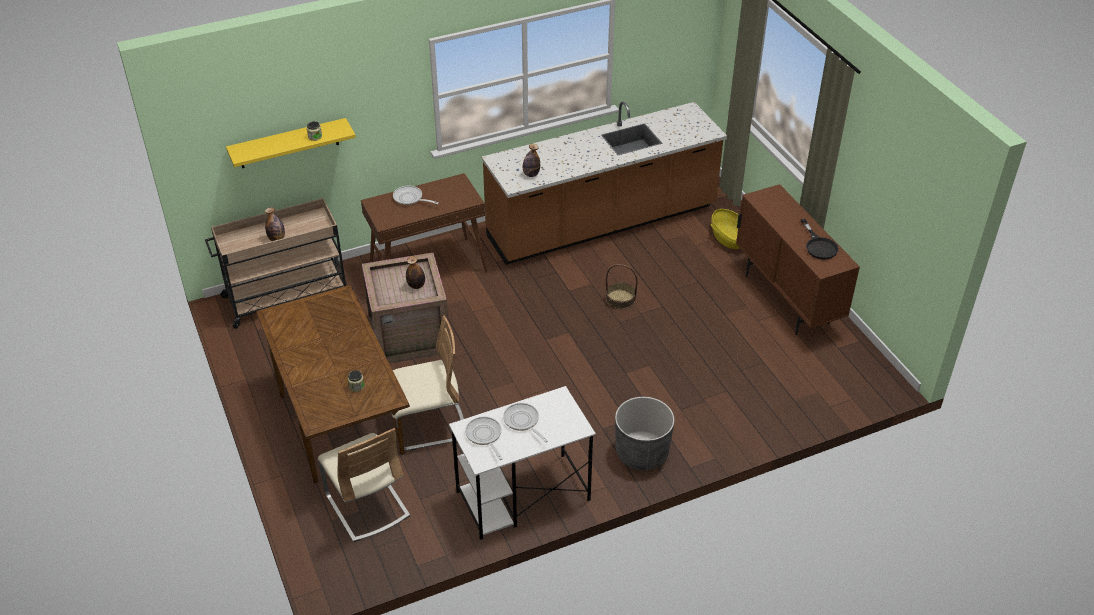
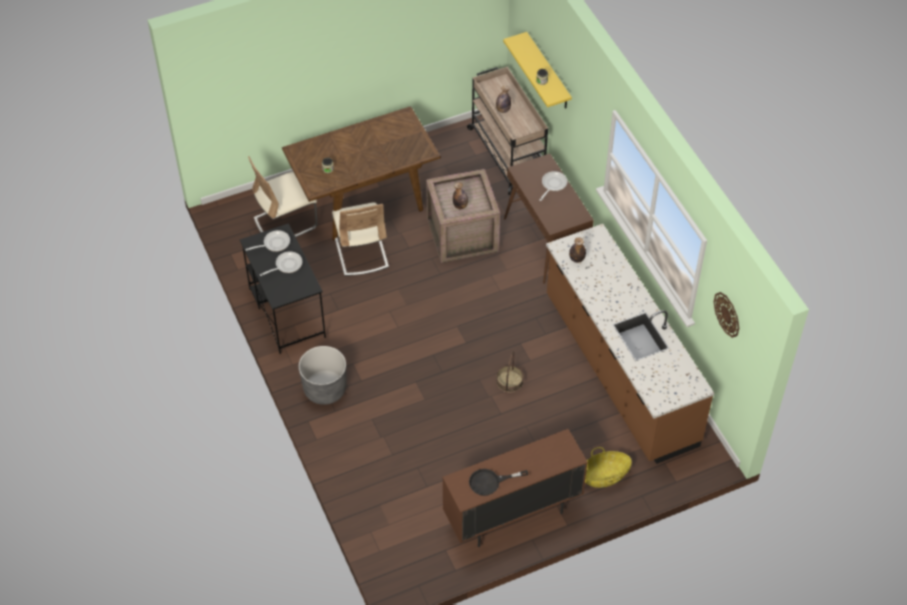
camera: 90 degrees right, 10 degrees up
(522, 496) = (286, 312): white desk -> black desk
(662, 32) = (727, 314): none -> wall clock

